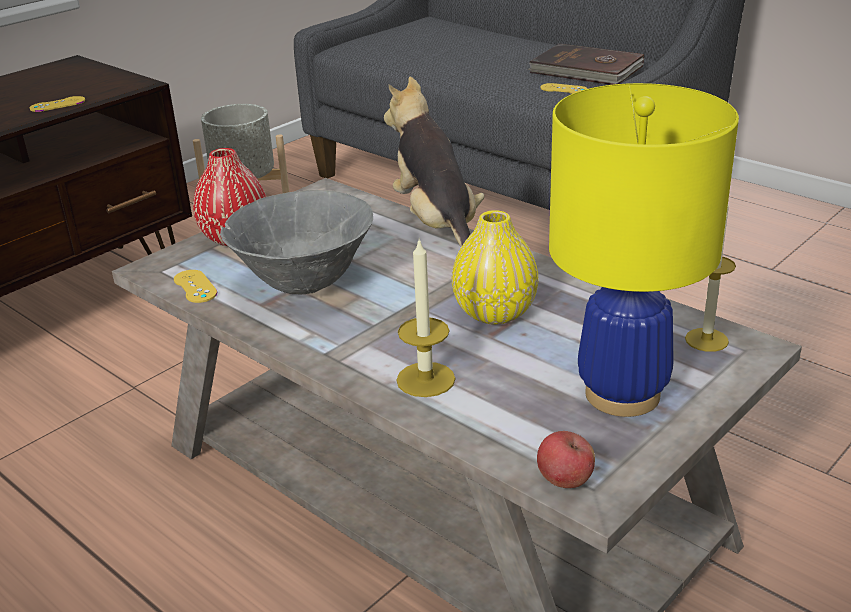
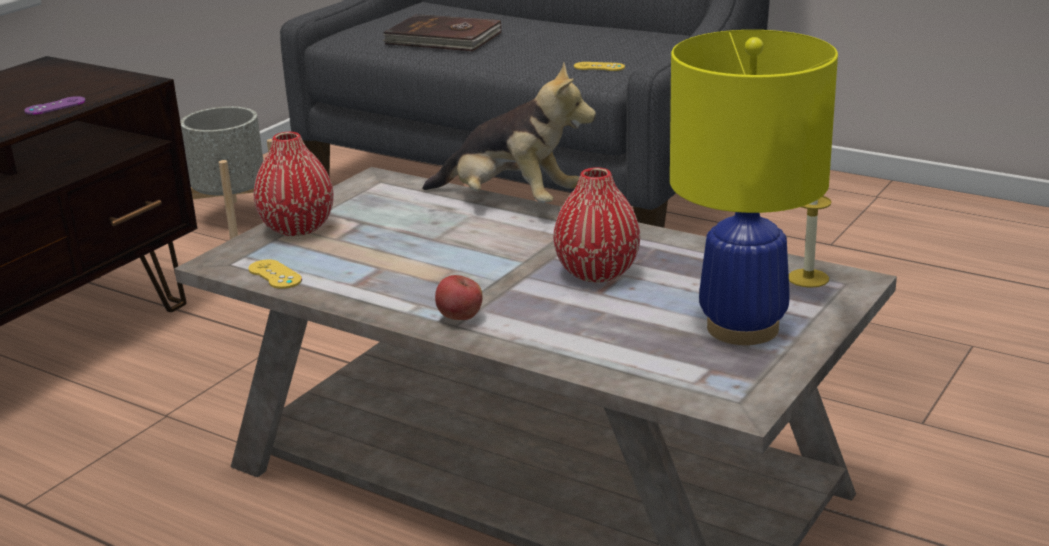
camera: 10 degrees left, 5 degrees down
(57, 104) = (55, 106): yellow game controller -> purple game controller
(304, 284) = (392, 264): grey bowl -> none
(425, 379) = (549, 333): candle -> none
(438, 225) = (510, 202): plush toy -> plush toy turned 150 degrees clockwise
(495, 313) = (597, 272): yellow vase -> red vase
(564, 481) = (711, 398): apple -> apple (460, 318)
(586, 70) = (617, 47): brown book -> brown book (443, 39)

